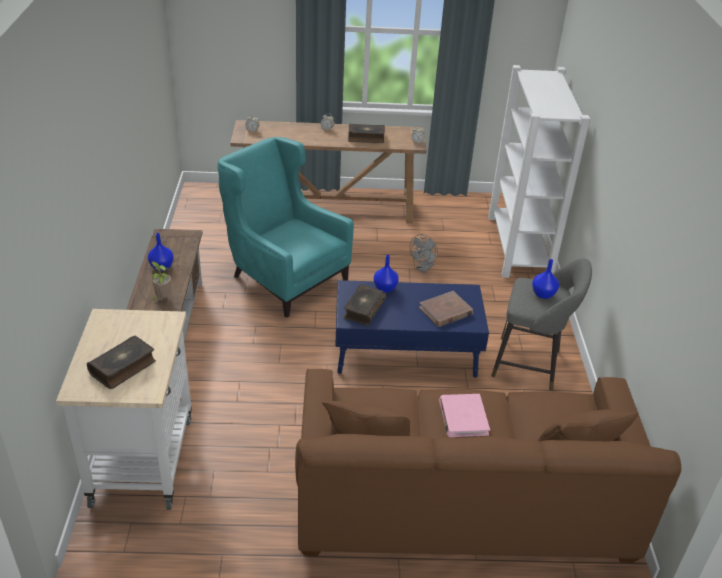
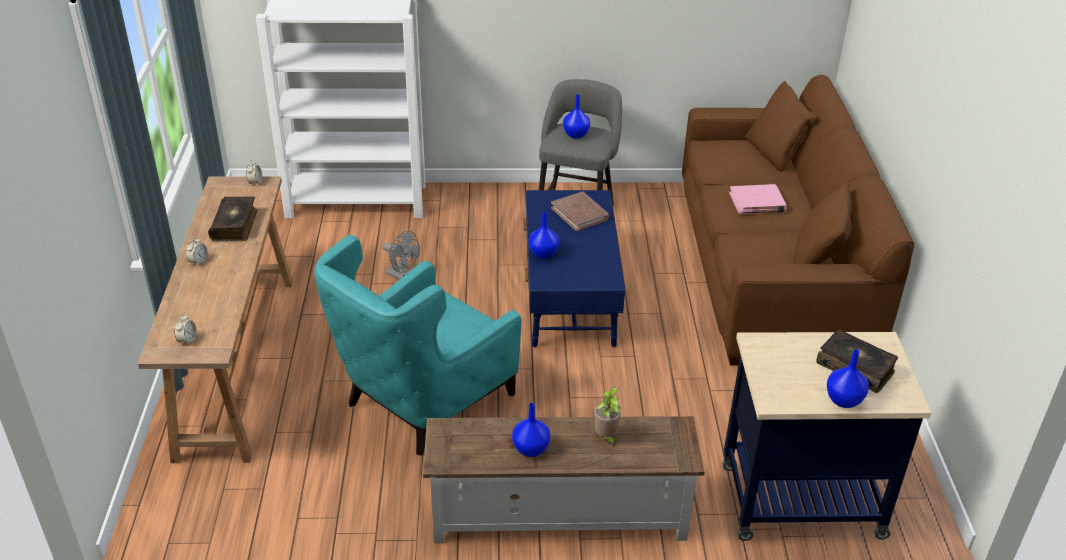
camera: 90 degrees left, 0 degrees up
(89, 353) = (844, 400): none -> blue vase
(142, 460) = (799, 503): white cart -> blue cart
(363, 309) = (587, 270): book -> none

